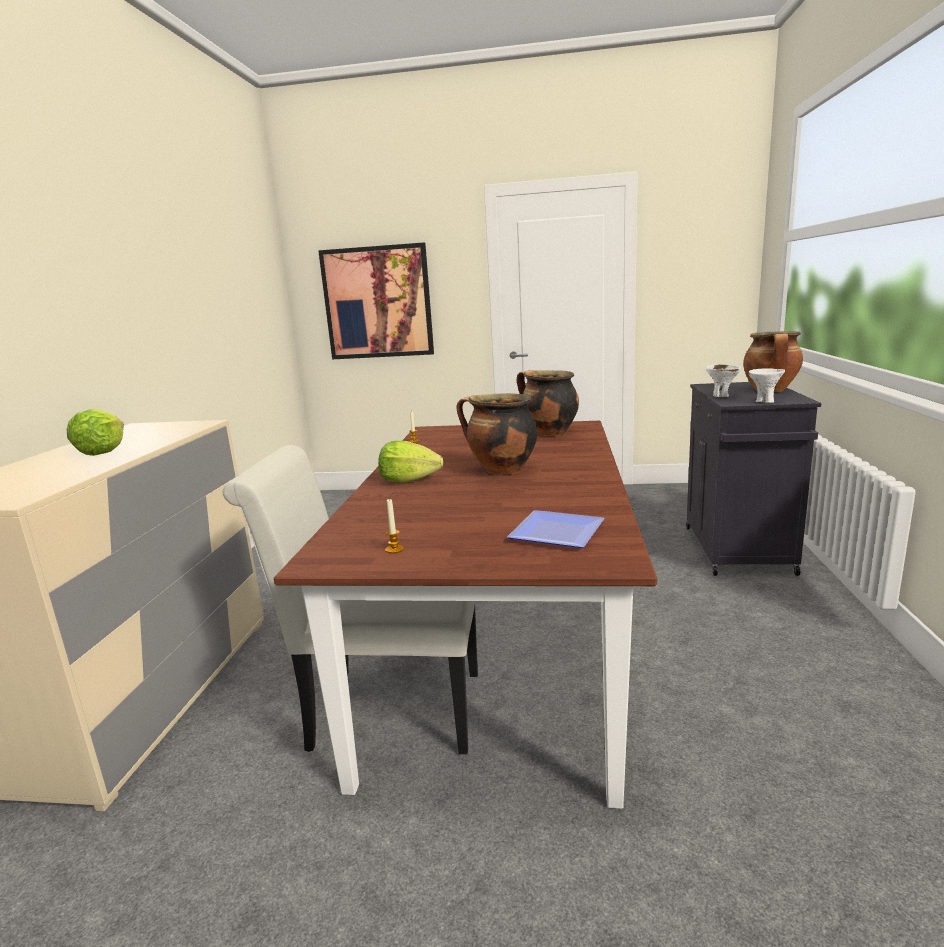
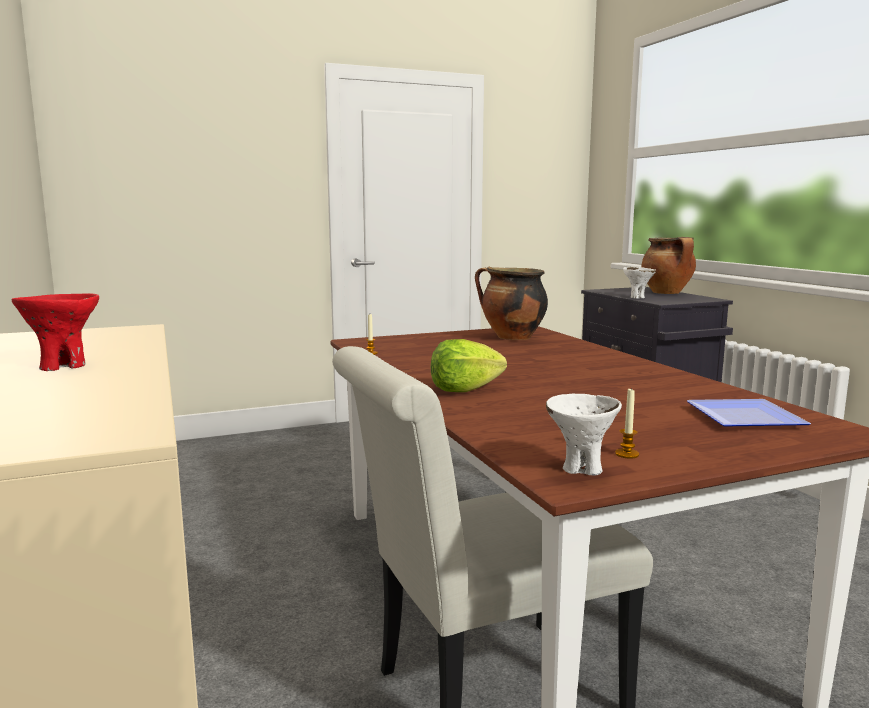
camera: 30 degrees left, 5 degrees down
(103, 451) = (63, 366): lettuce -> red bowl
(377, 302) = (182, 190): picture -> none
(501, 470) = (548, 372): cooking pot -> none
(764, 401) = (686, 300): white bowl -> white bowl (581, 469)

